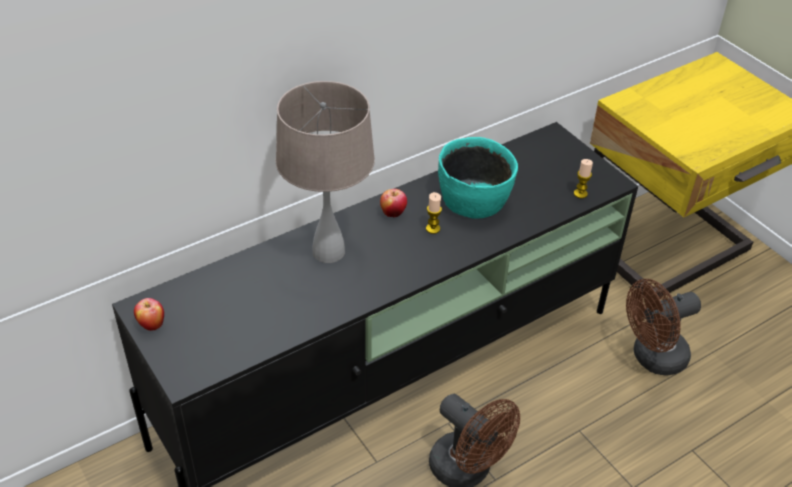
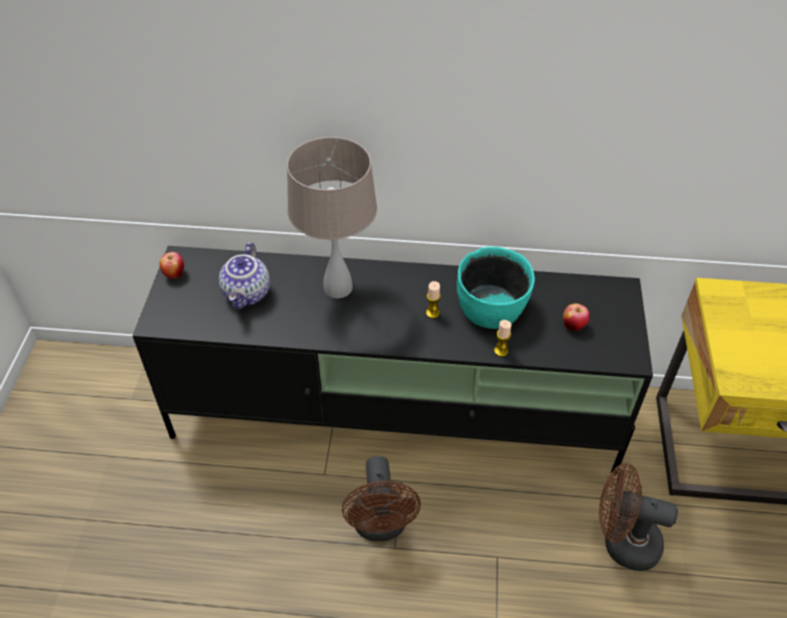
camera: 40 degrees right, 5 degrees up
(249, 302) = (248, 294): none -> teapot
(393, 213) = (416, 283): apple -> apple (573, 326)
(580, 193) = (589, 352): candle -> candle (501, 351)

